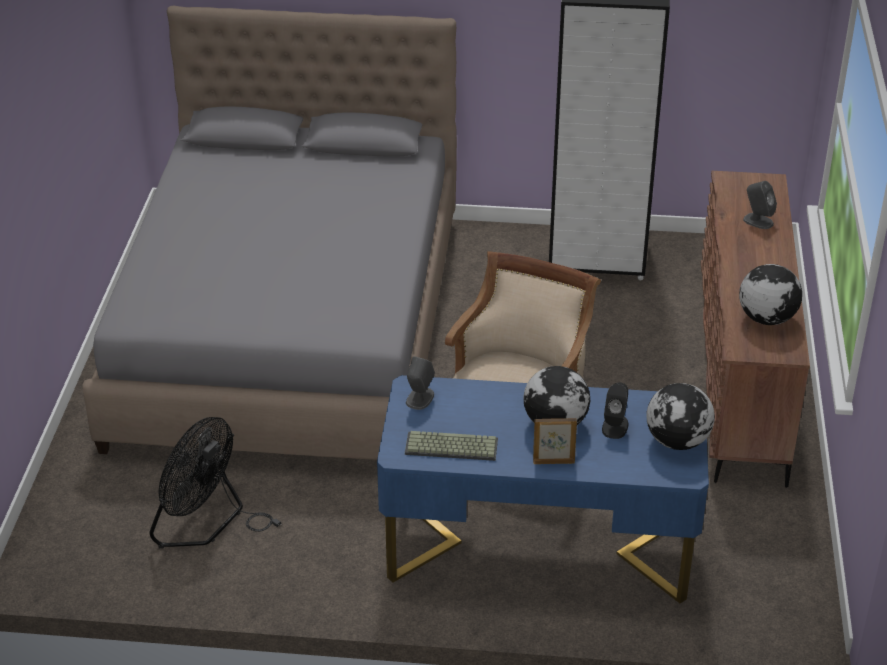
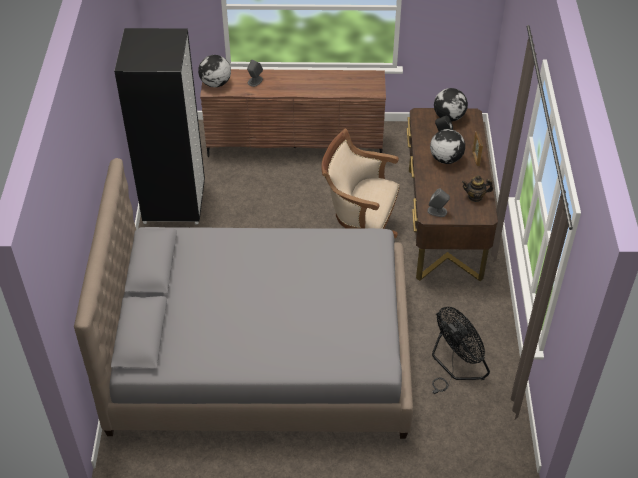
camera: 95 degrees left, 10 degrees up
(214, 519) = (452, 365): black fan -> black fan turned 150 degrees counterclockwise
(450, 448) = (475, 197): keyboard -> teapot
(538, 548) = (443, 222): blue desk -> brown desk
(766, 318) = (347, 82): globe -> globe (215, 83)

